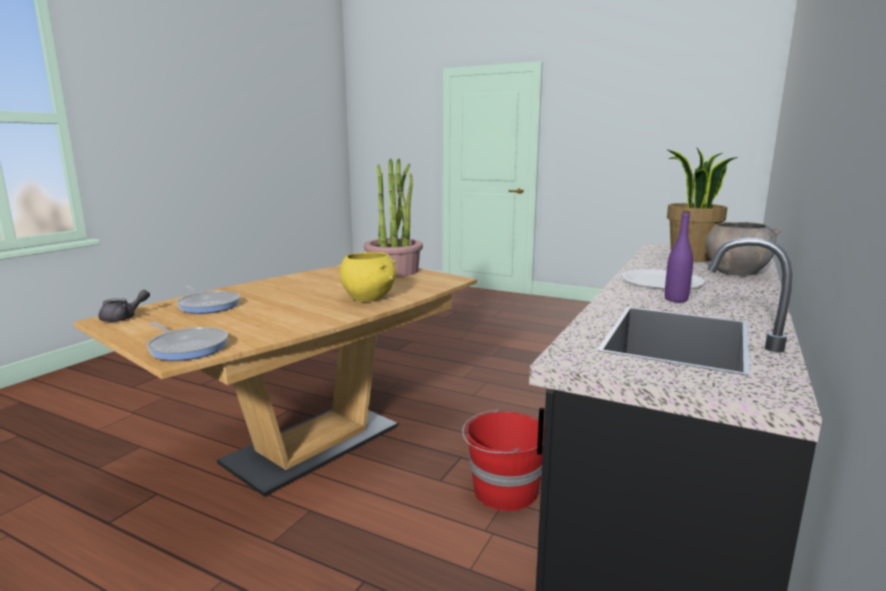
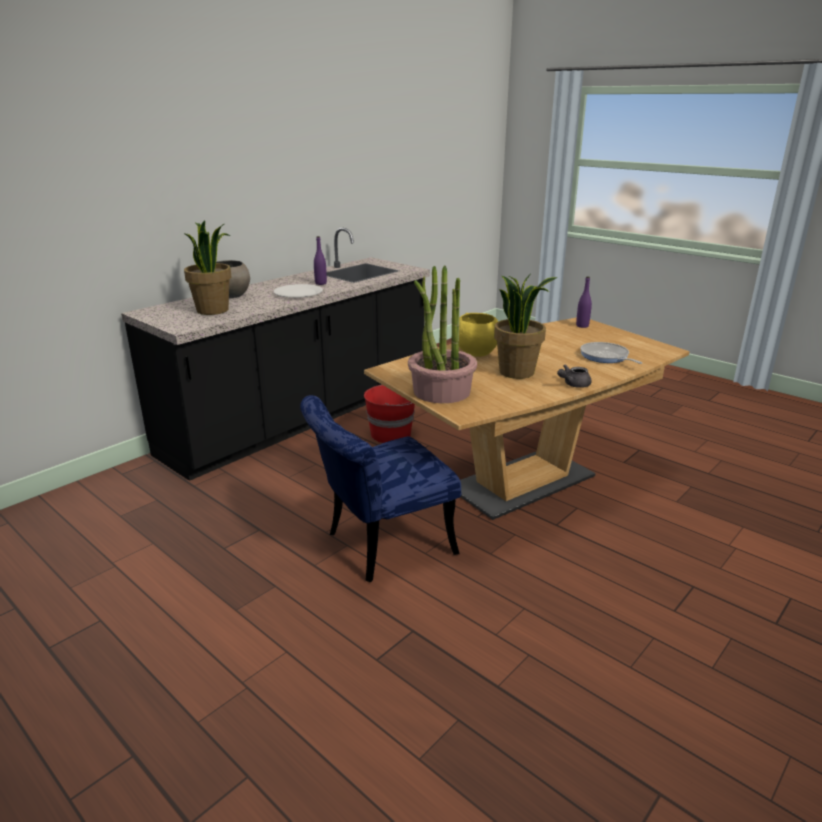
camera: 165 degrees left, 10 degrees up
(124, 318) = (656, 350): grey teapot -> grey teapot (573, 384)
(187, 347) = (582, 326): frying pan -> purple bottle
(324, 286) = (517, 372): none -> potted plant
(438, 379) = (380, 545): none -> blue chair

